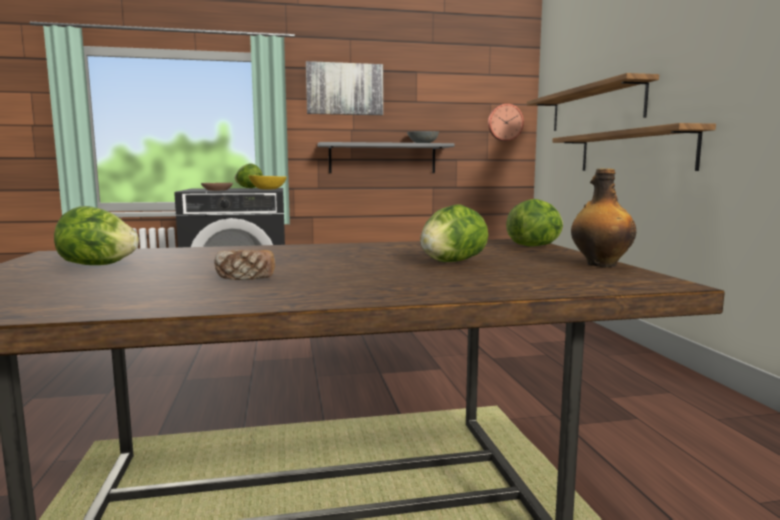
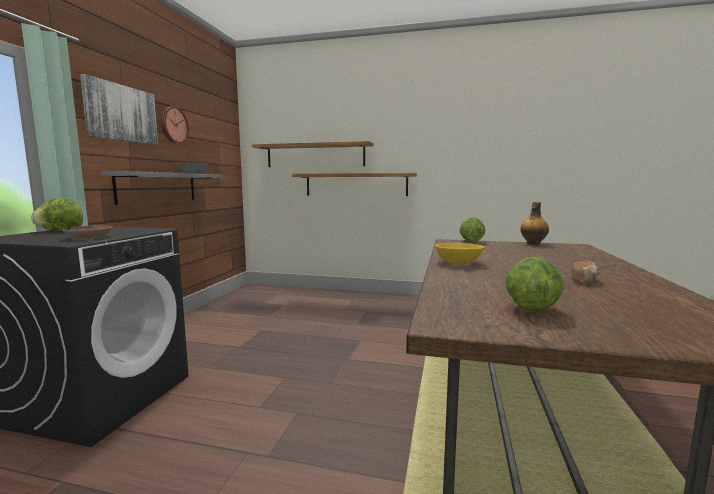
camera: 65 degrees left, 0 degrees up
(267, 189) = (124, 229): yellow bowl -> yellow bowl (459, 262)
(451, 262) = (523, 254): lettuce -> none
(505, 122) = (227, 158): wall clock -> wall clock (173, 125)

